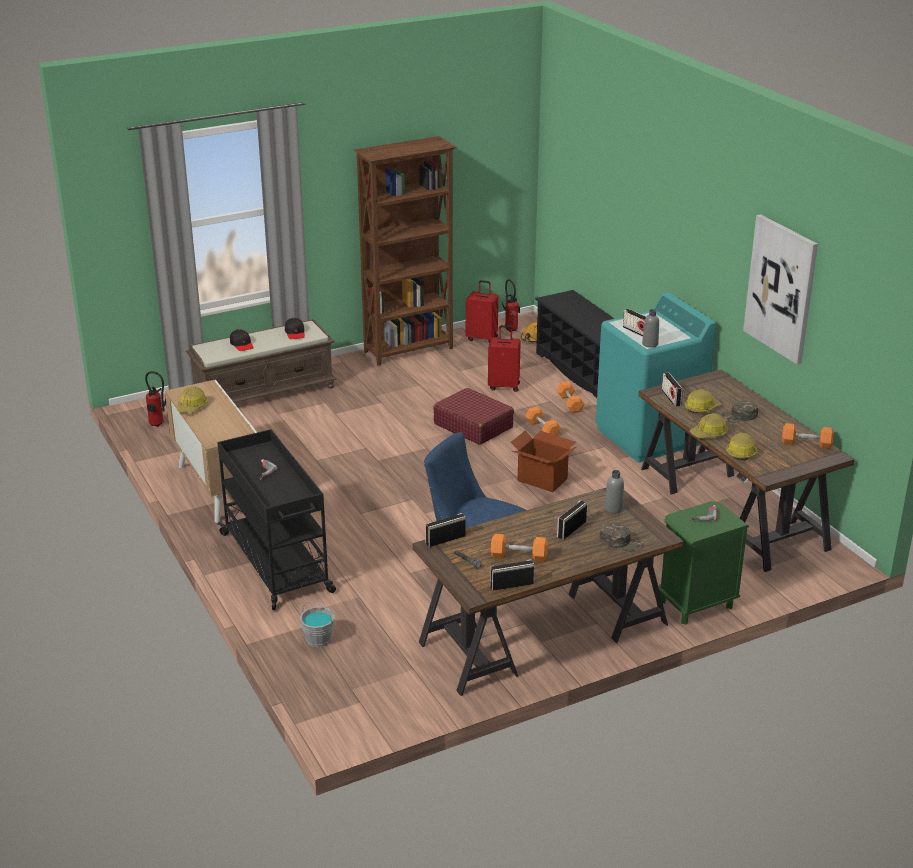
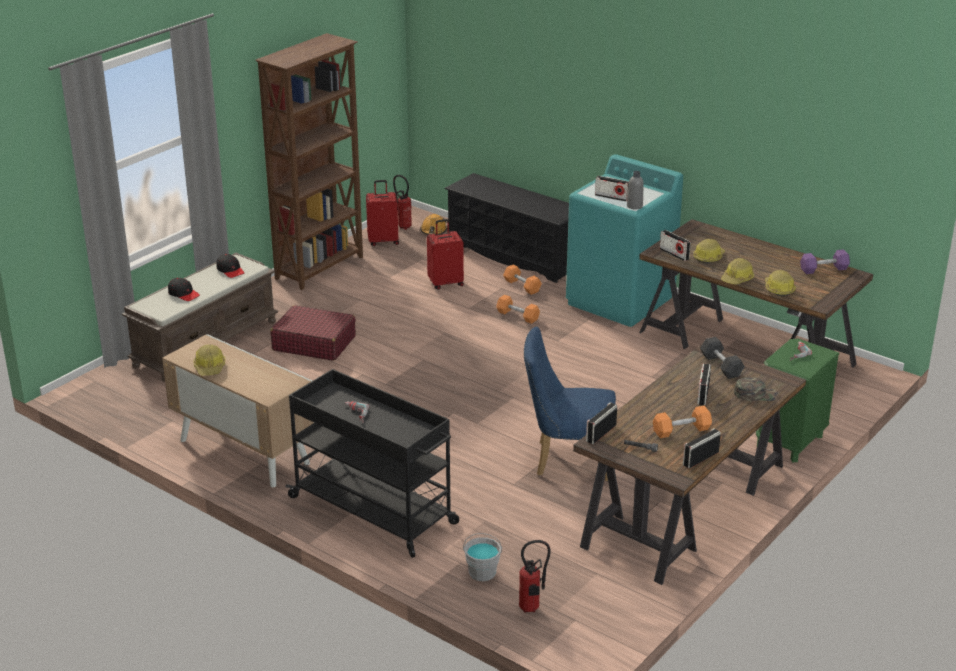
camera: 25 degrees left, 0 degrees up
(158, 425) = (117, 403): fire extinguisher -> fire extinguisher (532, 609)
(473, 426) = (449, 328): red suitcase -> red suitcase (314, 343)
(542, 479) = (559, 363): cardboard box -> none
(613, 508) = (721, 366): grey bottle -> grey dumbbell
(739, 416) = (746, 257): green cap -> none
(781, 288) = (765, 127): picture -> none
(806, 444) = (824, 269): orange dumbbell -> purple dumbbell

